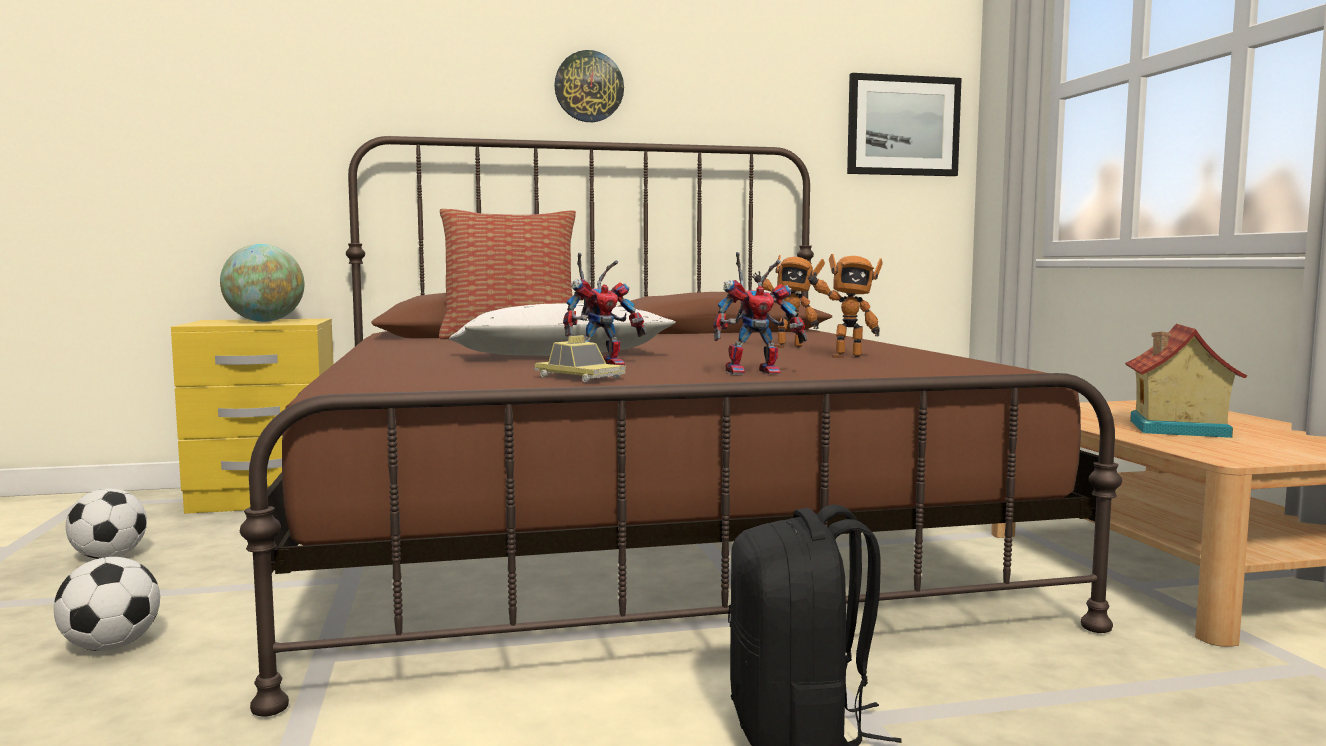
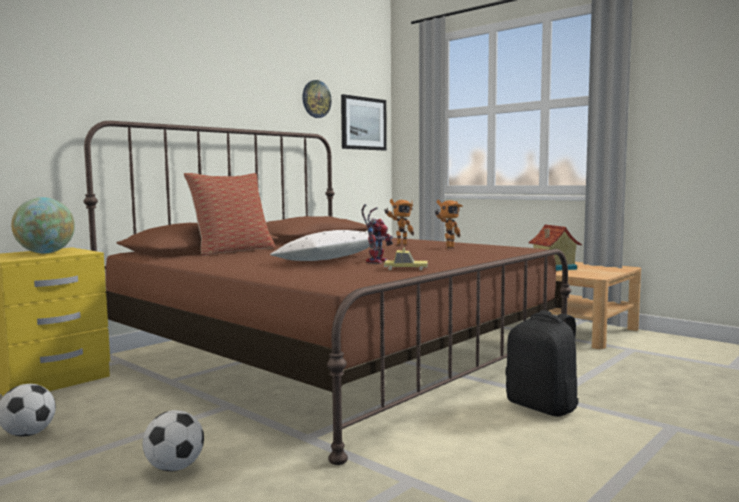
camera: 35 degrees left, 0 degrees up
(589, 86) = (219, 93): wall clock -> wall clock (316, 99)
(756, 372) = (456, 258): toy robot -> none

